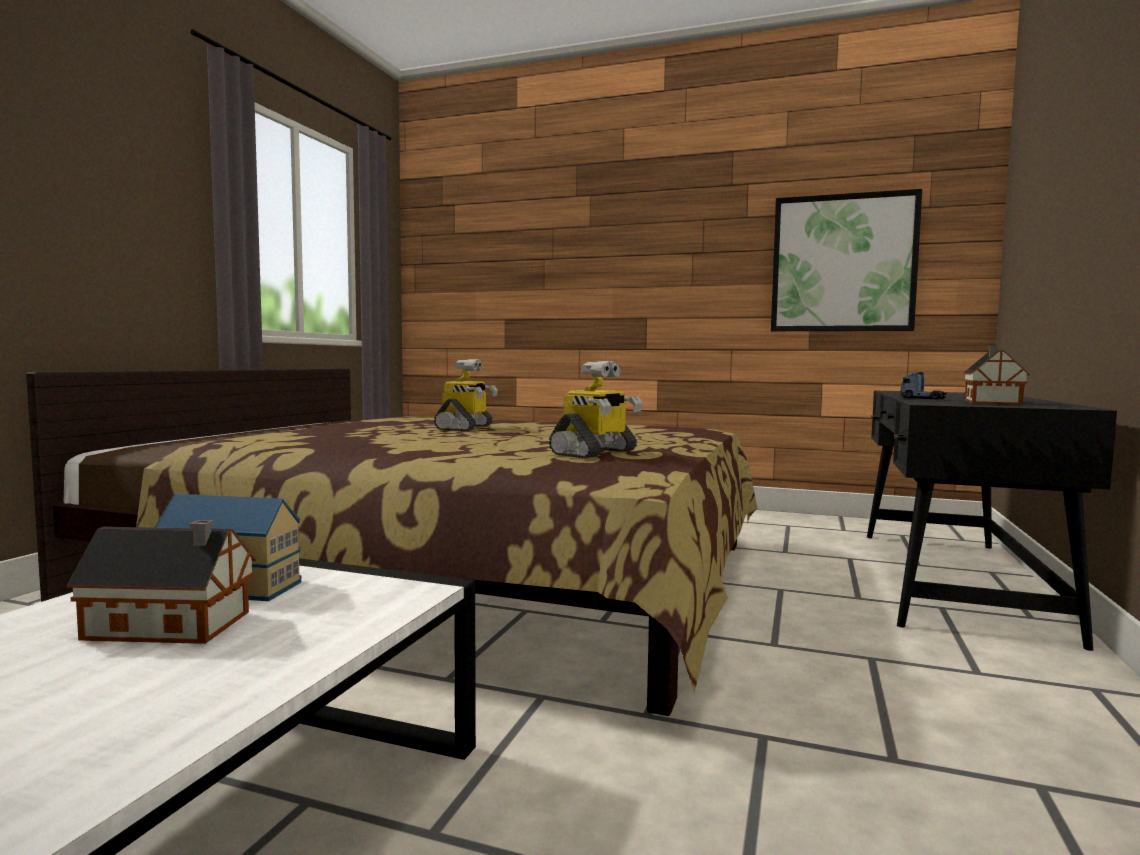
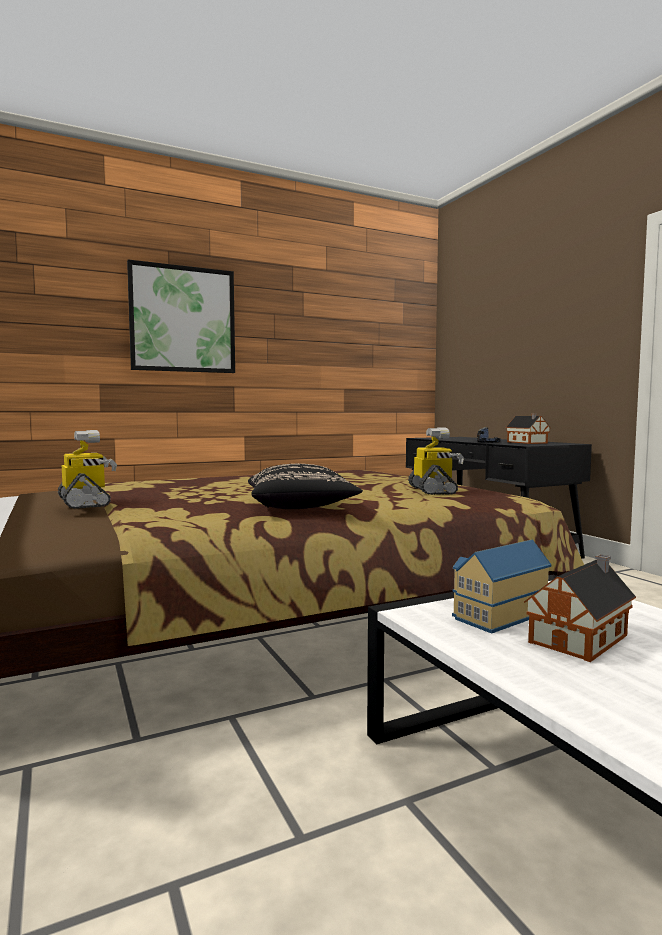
camera: 45 degrees left, 0 degrees up
(376, 447) = (301, 507): none -> black pillow
(465, 428) = (245, 486): toy robot -> toy robot (85, 503)
(843, 263) = (362, 355): picture -> picture (183, 319)

